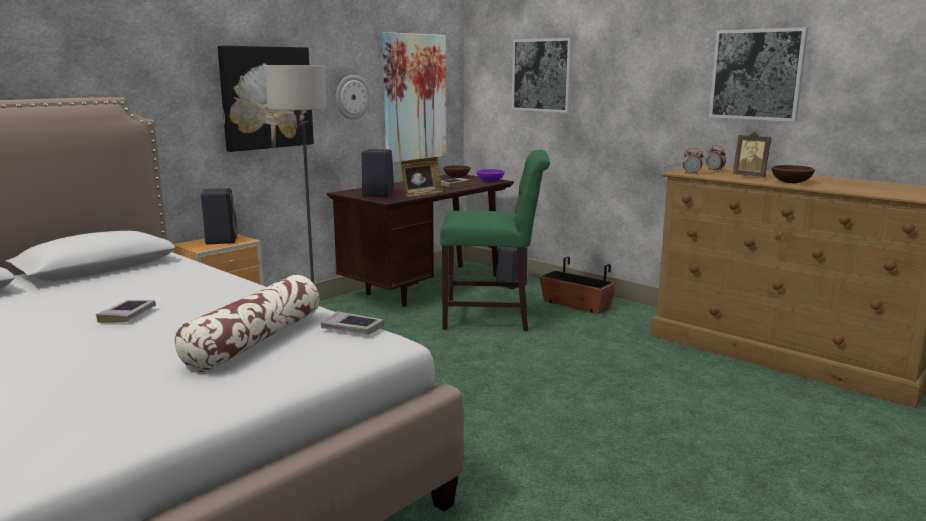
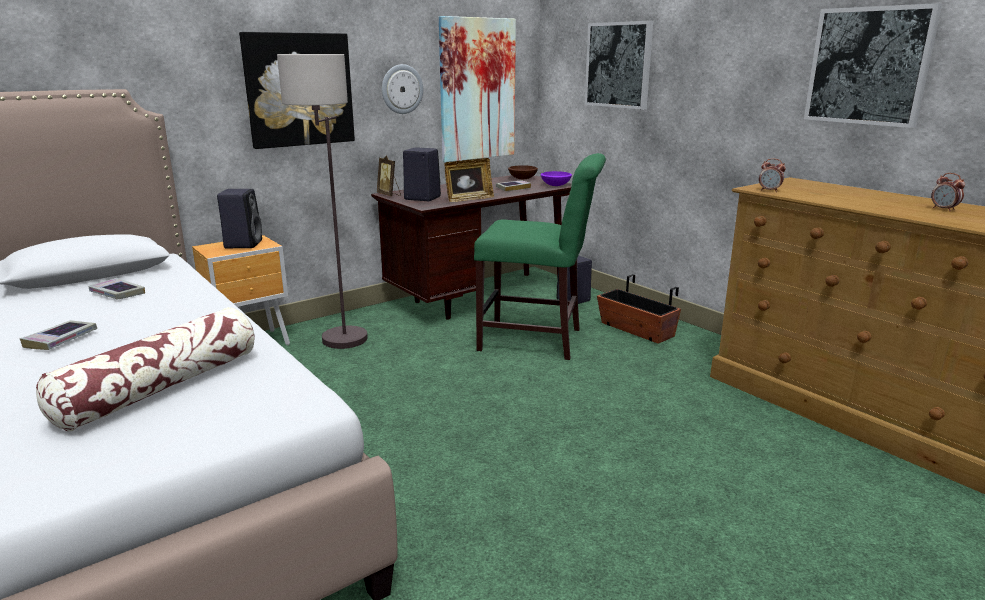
camera: 10 degrees right, 5 degrees up
(352, 328) = (281, 378): book -> book (117, 293)
(715, 170) = (802, 187): alarm clock -> alarm clock (944, 209)
(750, 176) = (844, 197): picture frame -> picture frame (389, 195)
(791, 182) = (895, 208): brown bowl -> none

